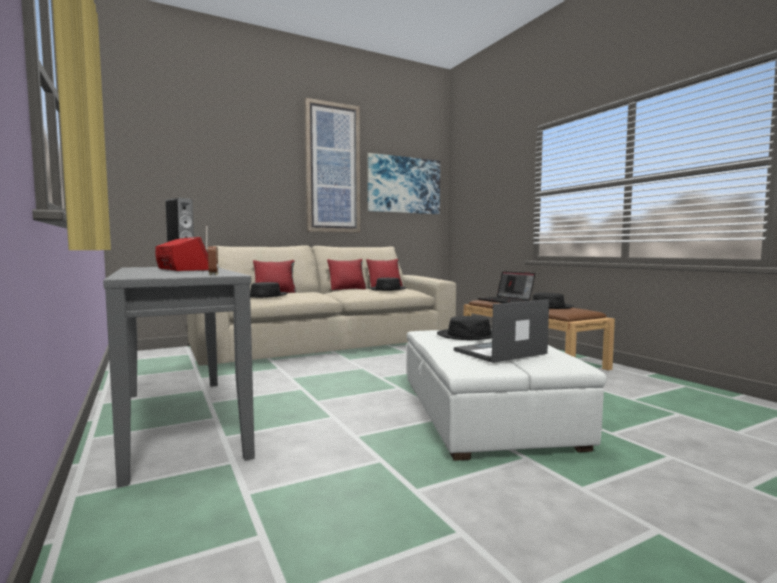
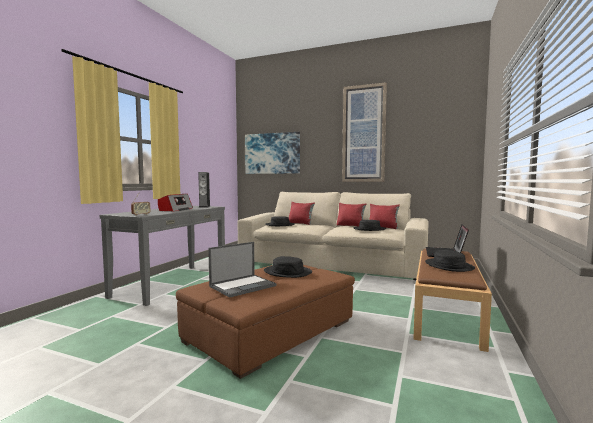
camera: 50 degrees right, 0 degrees up
(404, 185) = (430, 139): picture -> picture (272, 153)
(484, 412) = (270, 330): white ottoman -> brown ottoman
(499, 352) = (243, 286): laptop -> laptop turned 120 degrees clockwise

